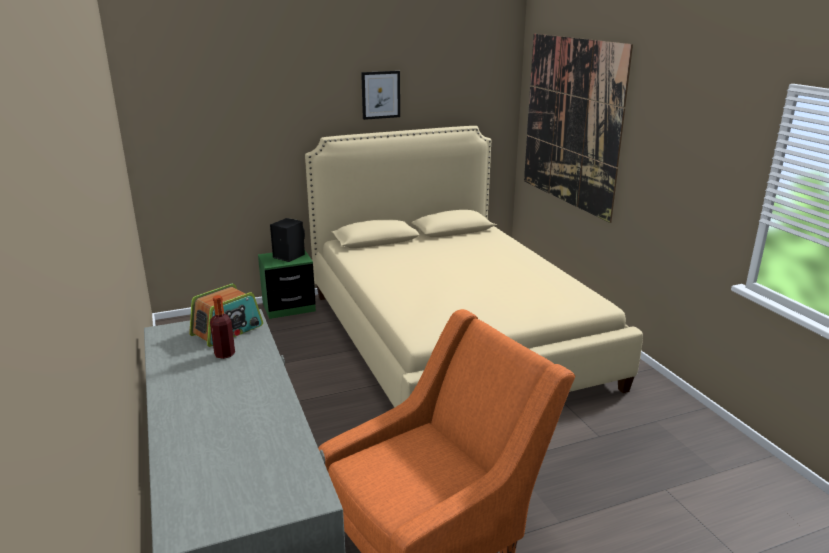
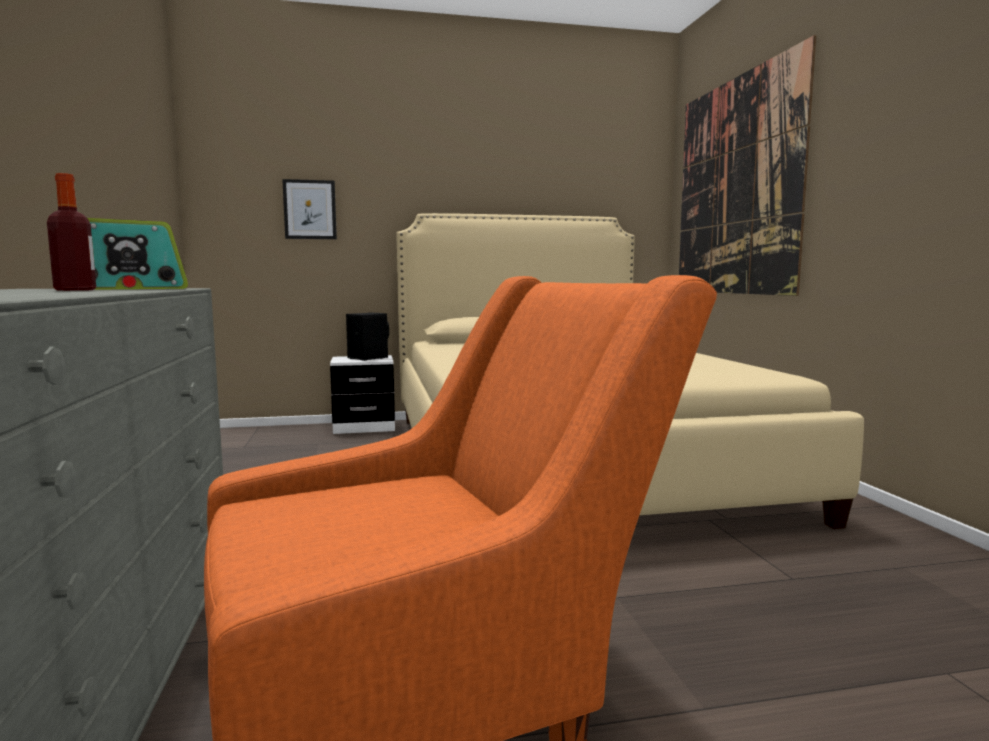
camera: 10 degrees right, 15 degrees down
(289, 307) = (364, 427): green nightstand -> white nightstand
(380, 95) = (494, 172): picture -> picture (310, 209)

